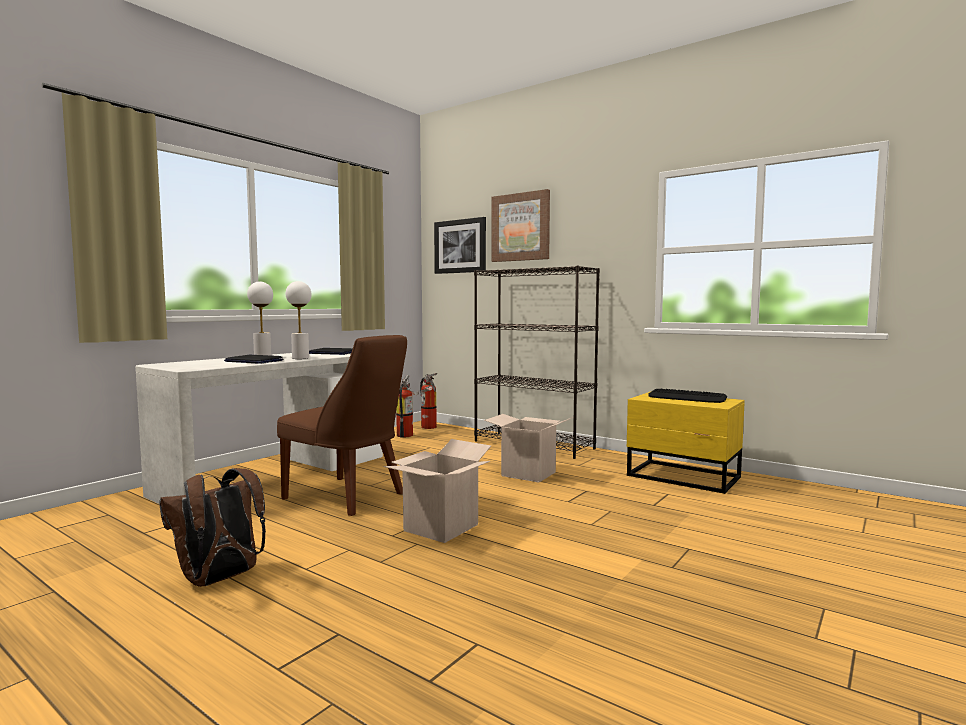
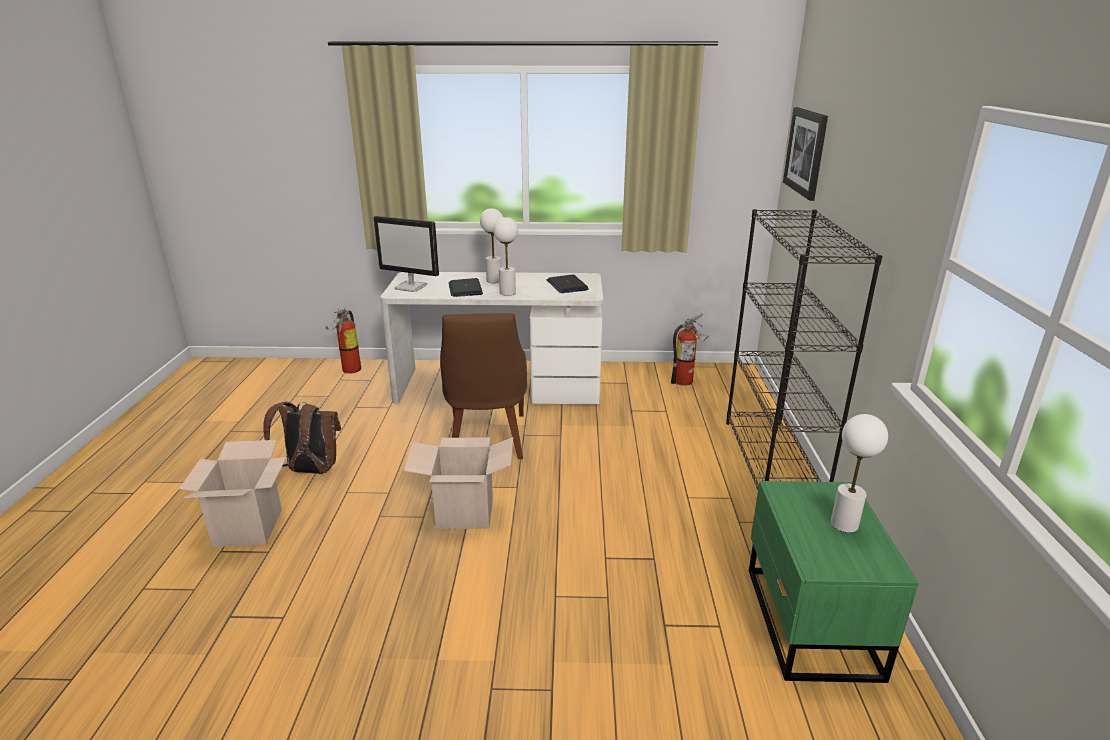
camera: 55 degrees right, 20 degrees up
(192, 366) = (412, 287): none -> monitor
(429, 427) = (730, 379): fire extinguisher -> fire extinguisher (349, 370)
(521, 227) = (848, 146): picture -> none
(528, 474) = (660, 500): cardboard box -> cardboard box (248, 528)
(684, 477) = (809, 623): yellow nightstand -> green nightstand
(687, 397) = (844, 524): keyboard -> white table lamp

